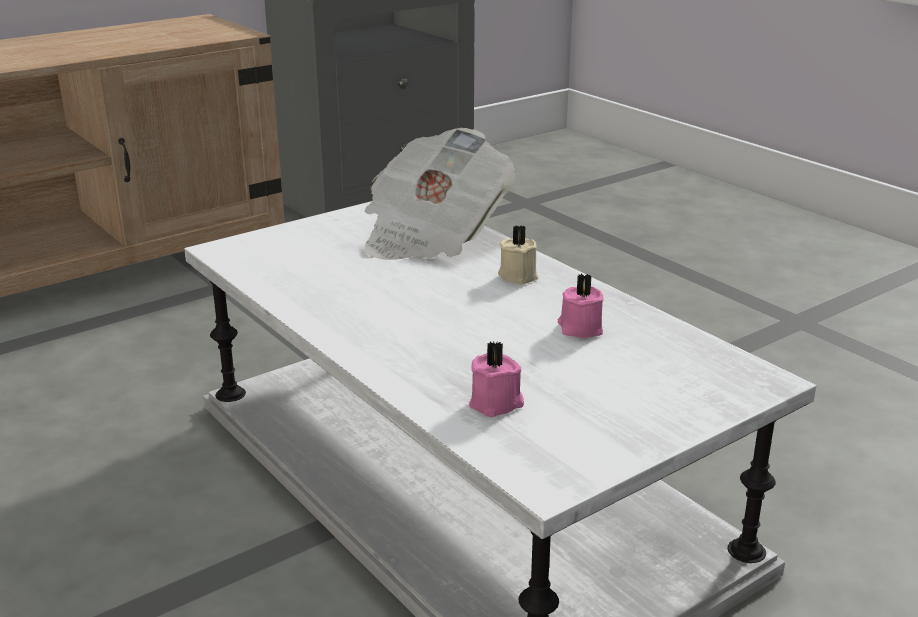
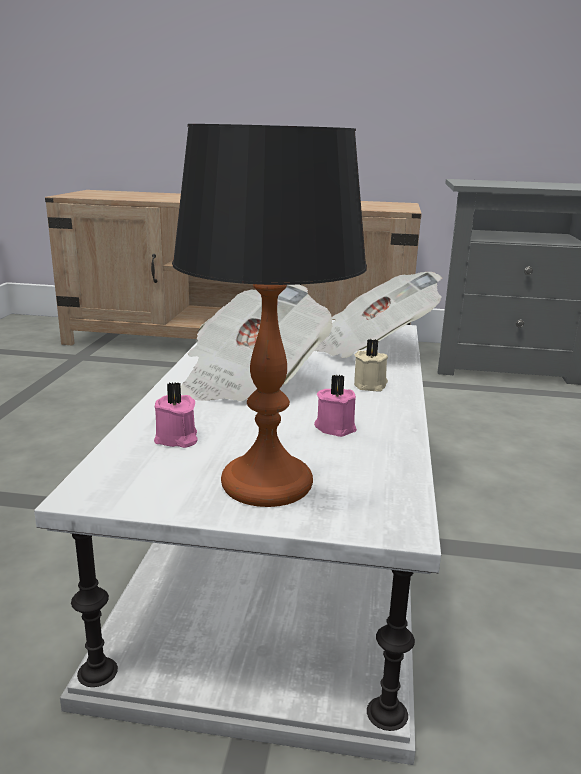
camera: 45 degrees right, 5 degrees down
(416, 318) = (251, 380): none -> newspaper
(640, 400) = (266, 484): none -> table lamp

